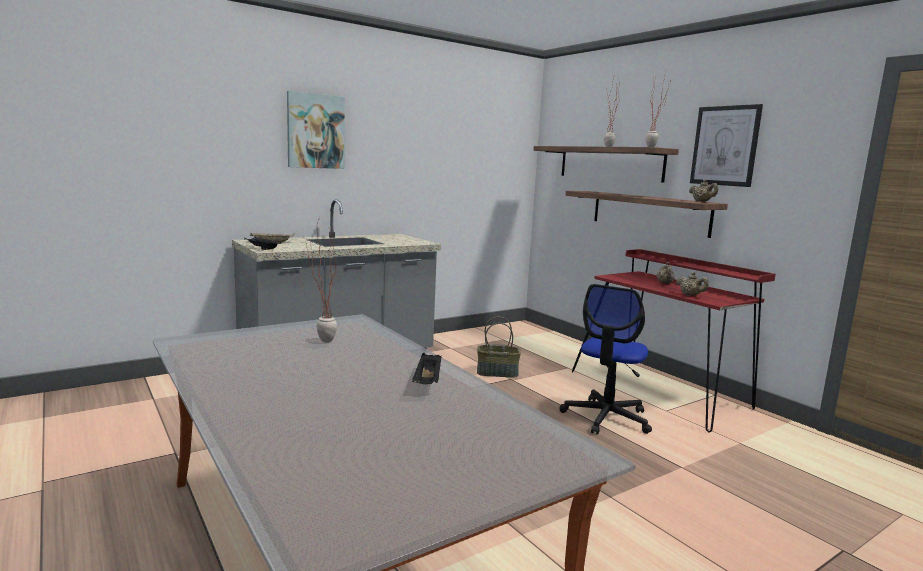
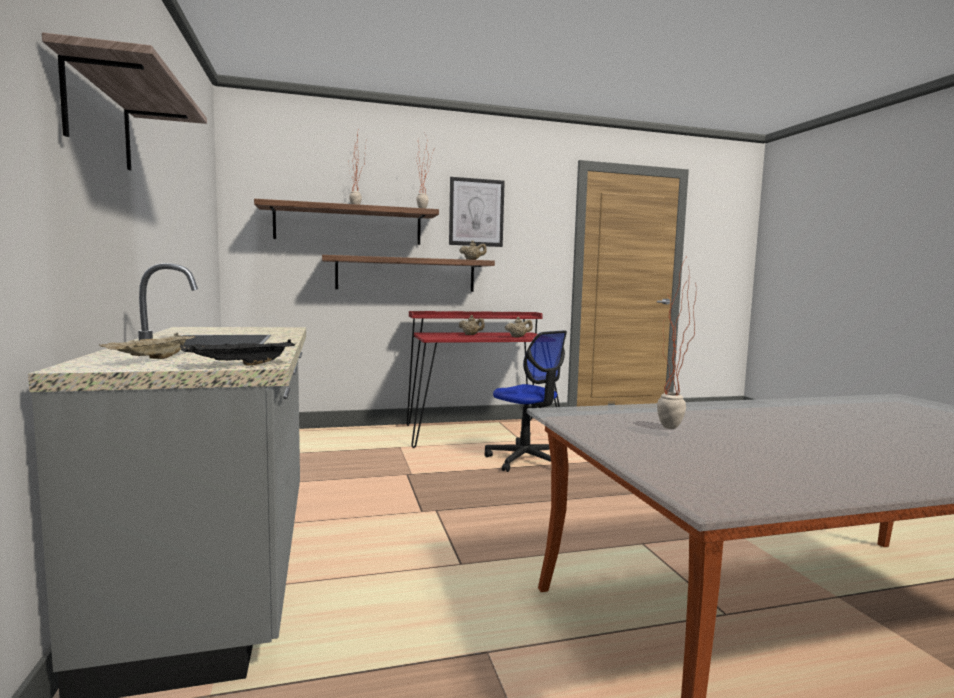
camera: 70 degrees left, 5 degrees down
(315, 131) = (98, 117): picture -> shelf
(428, 382) = (790, 410): black tray -> none
(497, 372) = (383, 476): basket -> none

